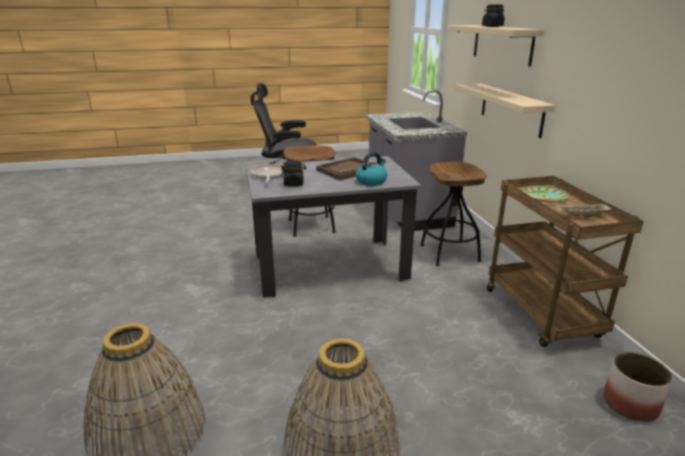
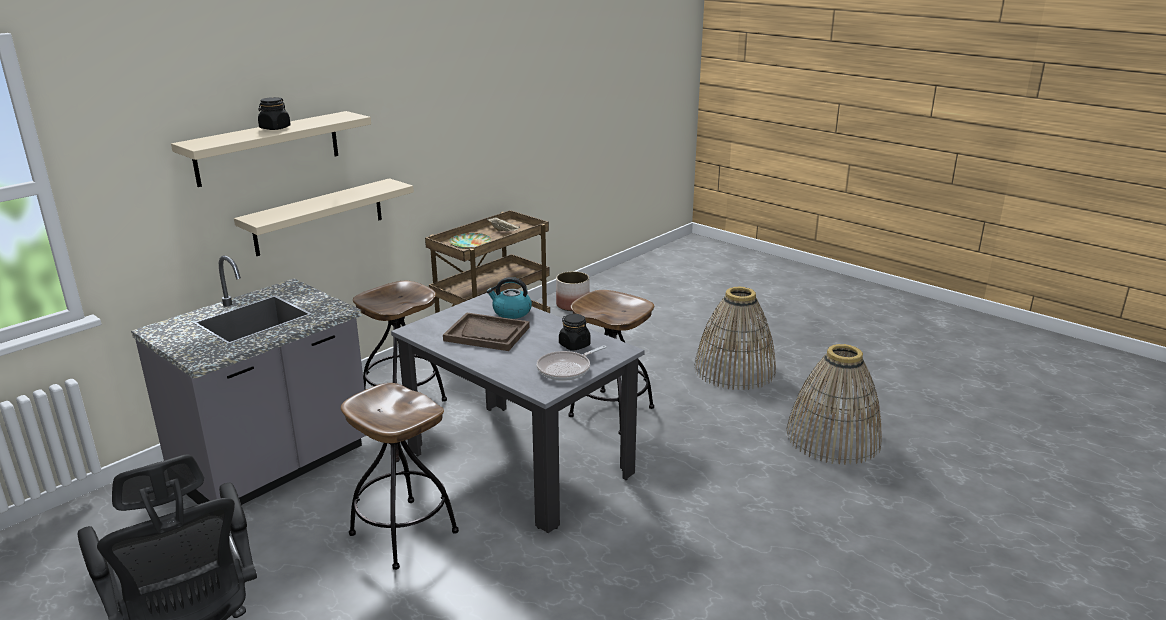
camera: 125 degrees left, 0 degrees up
(348, 323) = (612, 411): none -> brown stool

